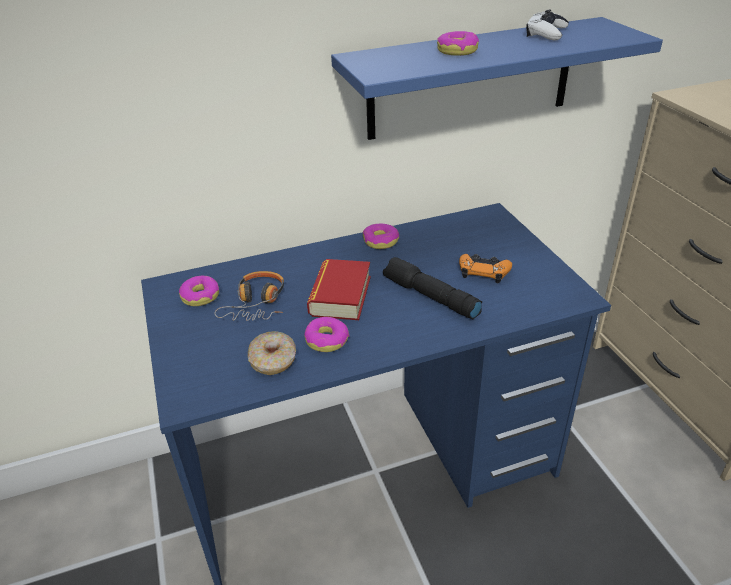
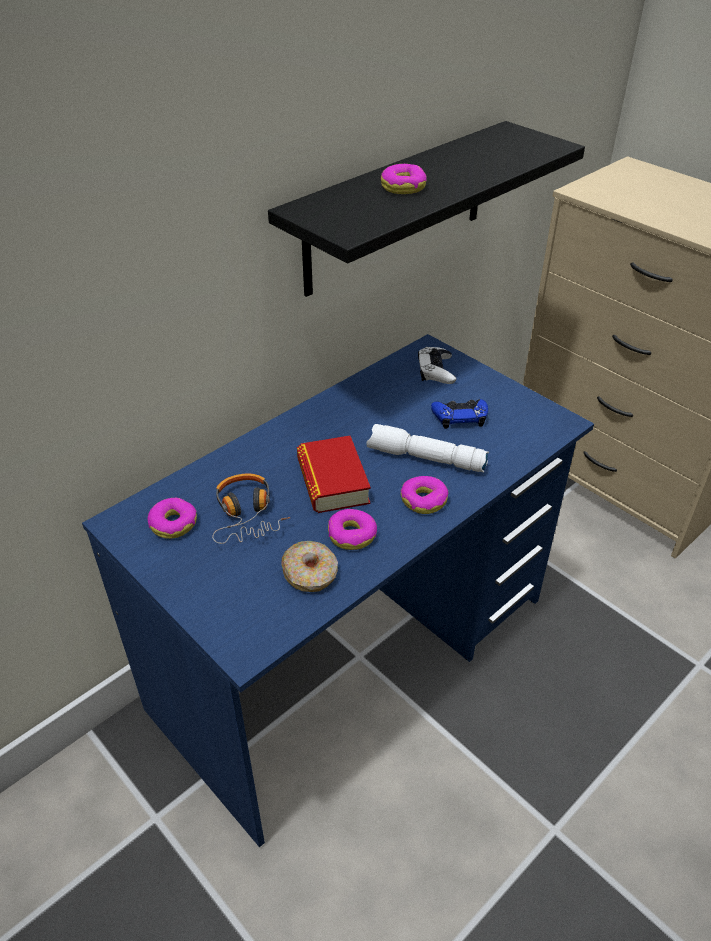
camera: 25 degrees left, 5 degrees up
(381, 241) = (334, 407): donut -> donut (424, 500)
(429, 297) = (425, 459): black flashlight -> white flashlight
(471, 79) = (397, 208): blue shelf -> black shelf
(483, 271) = (460, 417): orange game controller -> blue game controller
(546, 33) = (471, 150): white game controller -> white game controller (436, 370)

